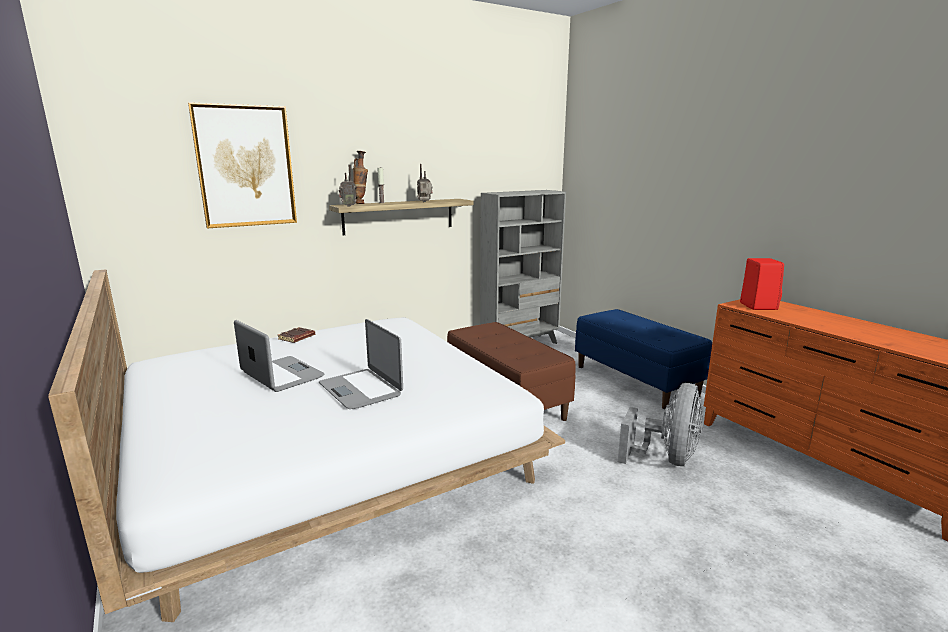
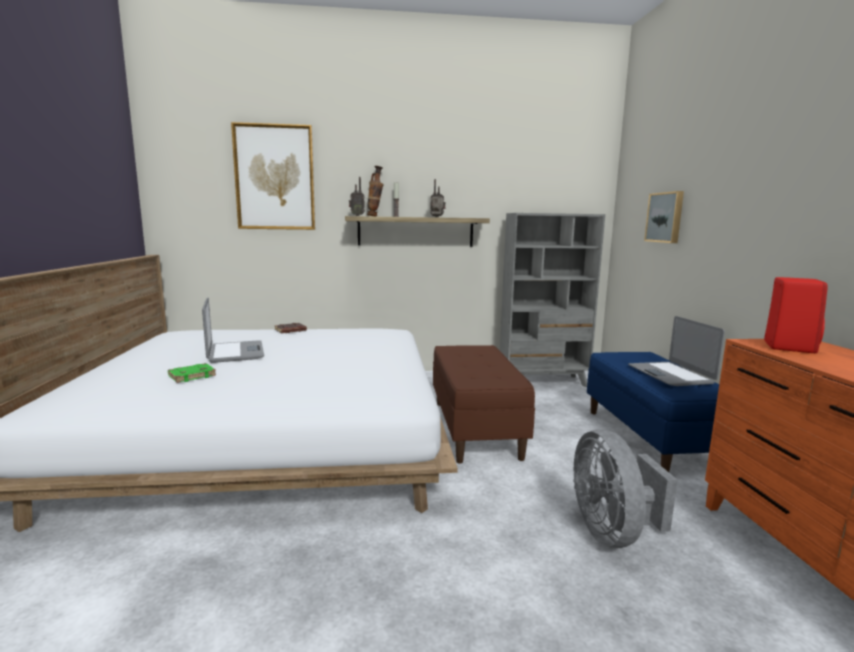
camera: 25 degrees right, 5 degrees down
(282, 411) = (192, 376): none -> green book
(361, 389) = (275, 372): laptop -> laptop (670, 375)
(622, 197) = (665, 217): none -> picture
(666, 459) = (612, 532): grey fan -> grey fan turned 120 degrees clockwise

